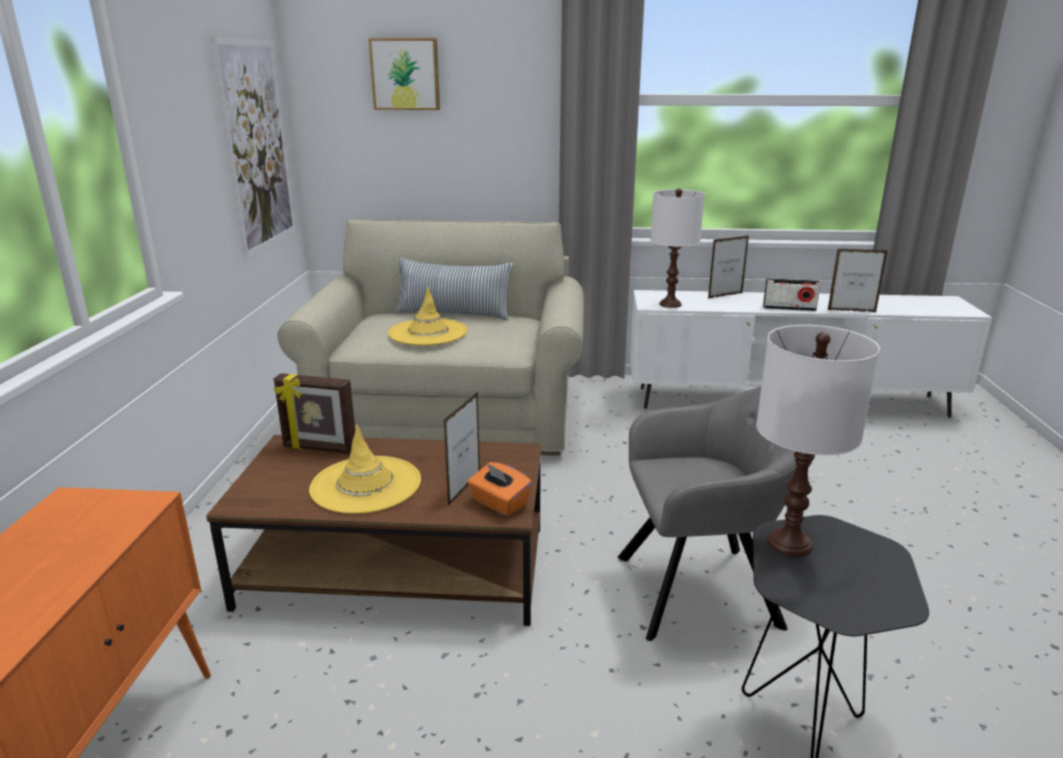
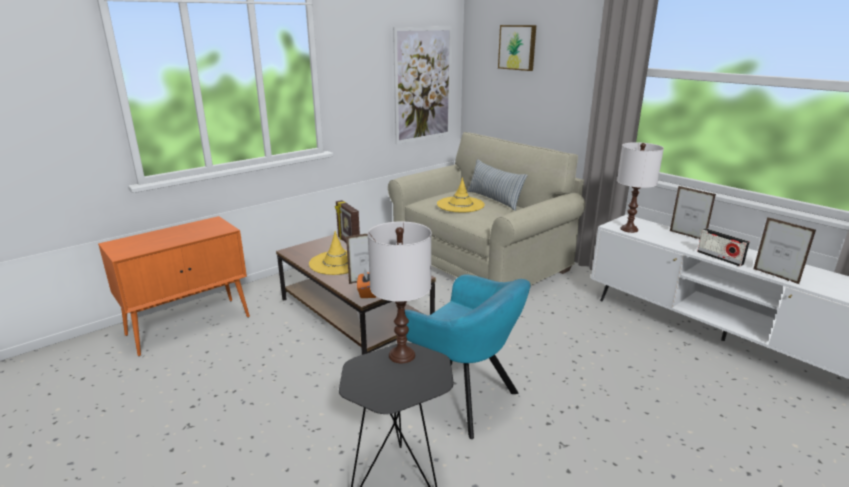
camera: 45 degrees right, 0 degrees up
(705, 590) = (463, 398): grey armchair -> turquoise armchair
(725, 295) = (687, 236): picture frame -> picture frame turned 150 degrees counterclockwise

